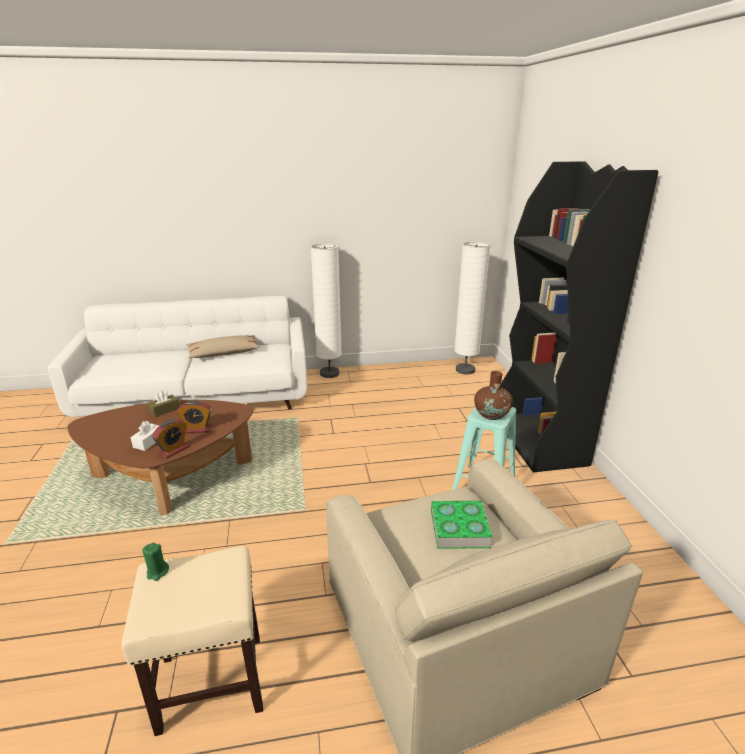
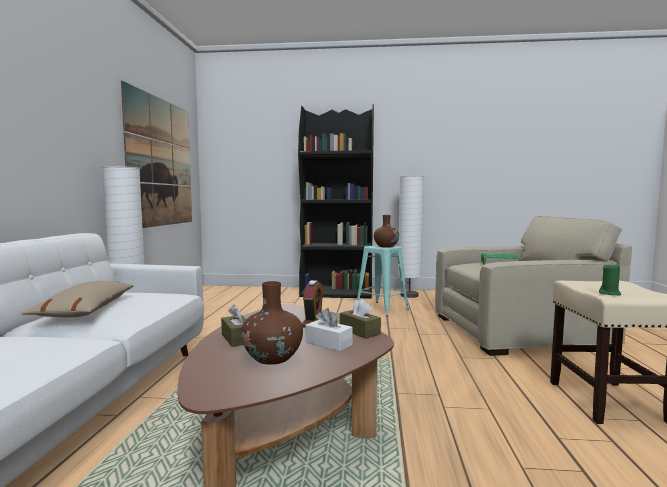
camera: 75 degrees left, 20 degrees down
(127, 428) = (272, 358): none -> brown vase
(173, 450) = (359, 331): alarm clock -> brown tissue box
(415, 227) = (161, 162): none -> picture
(465, 370) = (214, 293): white floor lamp -> white floor lamp (409, 295)

